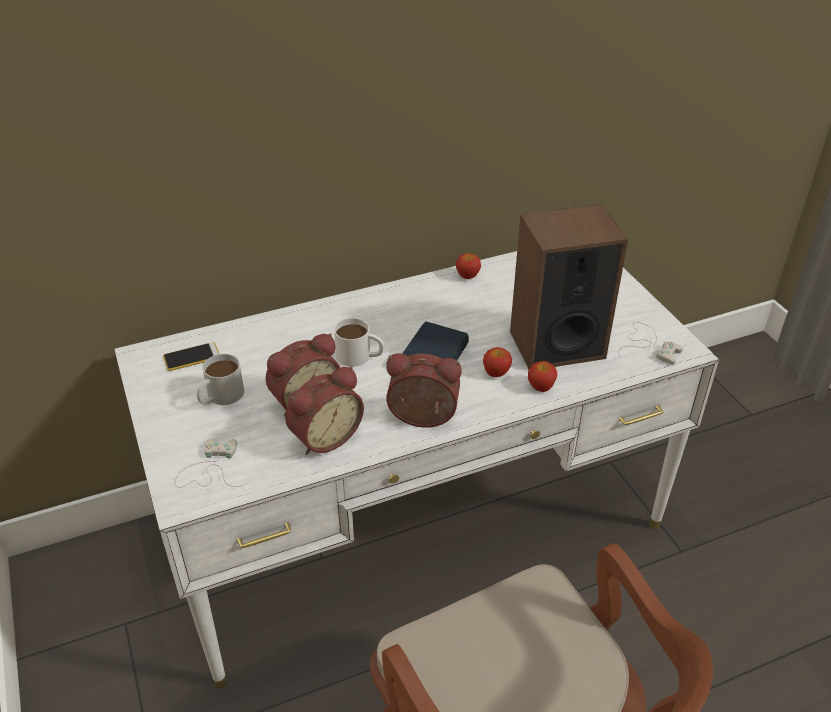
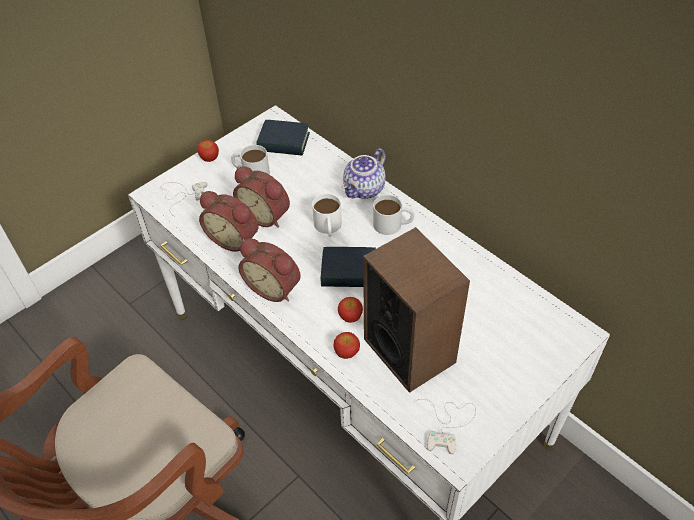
camera: 70 degrees right, 10 degrees up
(191, 357) = (284, 142): phone -> book
(323, 316) = (365, 190): none -> teapot
(388, 310) = (393, 224): none -> white mug
(422, 419) = (274, 287): alarm clock -> alarm clock turned 135 degrees clockwise
(467, 276) = (473, 260): apple -> apple (209, 158)

